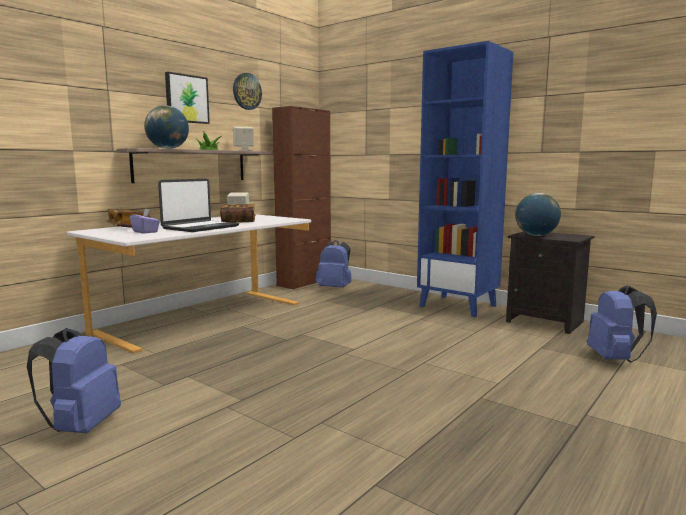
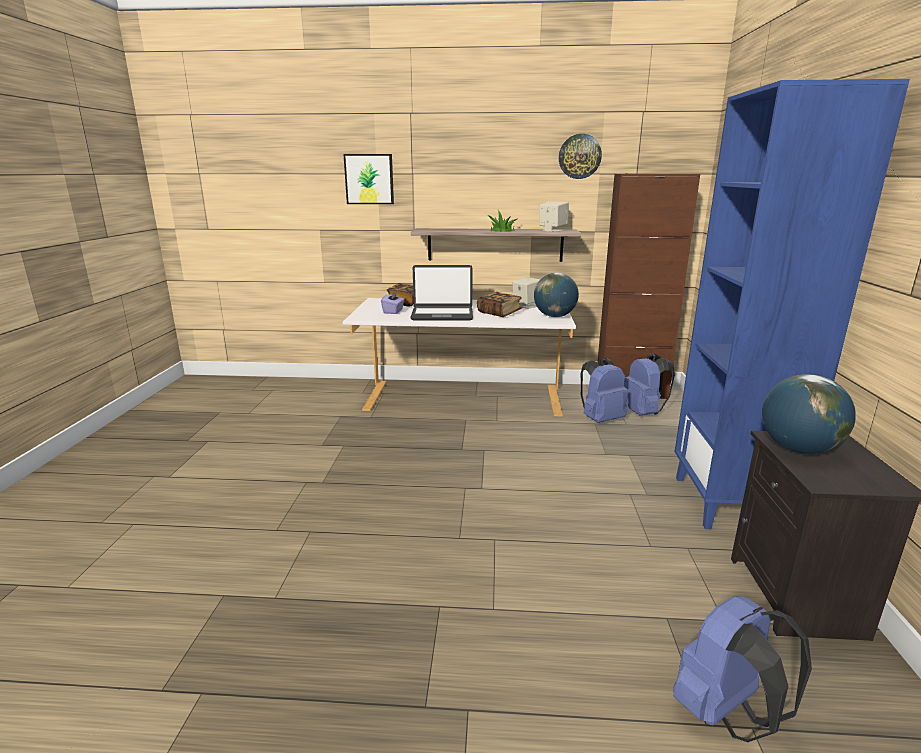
camera: 55 degrees right, 10 degrees up
(81, 427) = (242, 450): blue backpack -> blue backpack (600, 419)
(168, 148) = (453, 230): globe -> globe (555, 316)
(186, 99) = (494, 174): picture -> picture (369, 179)

